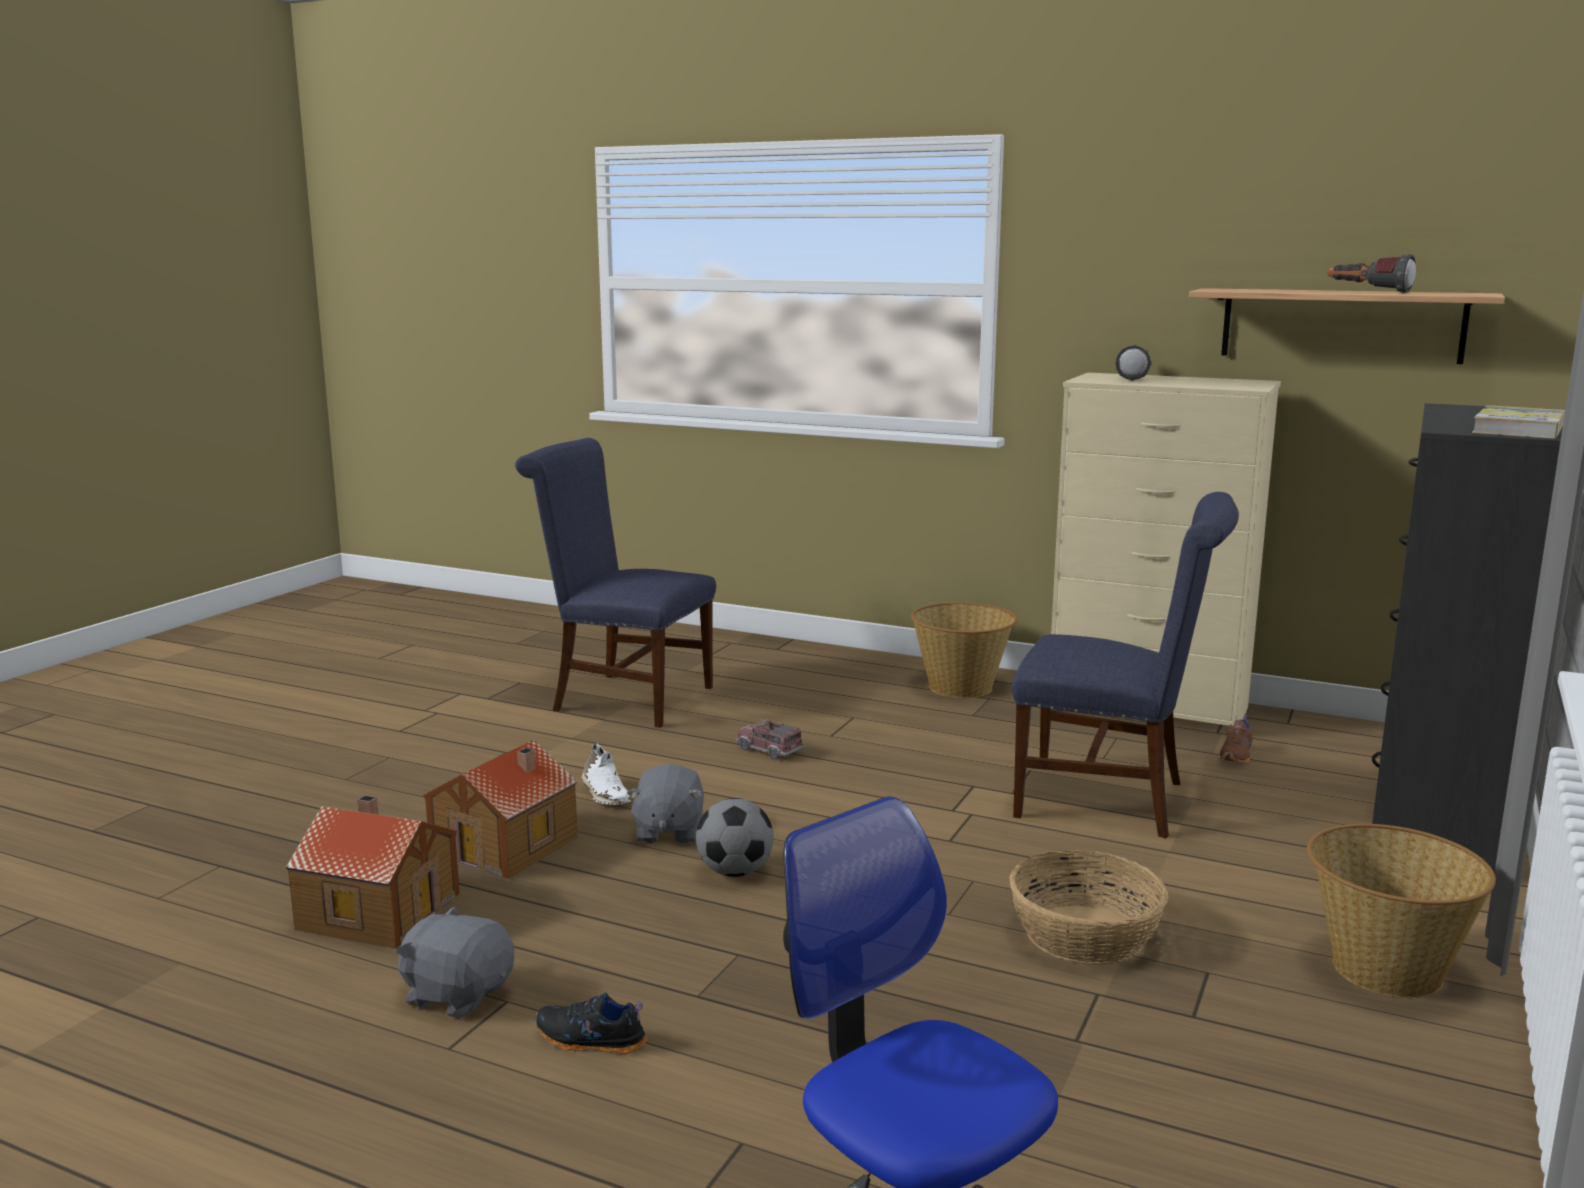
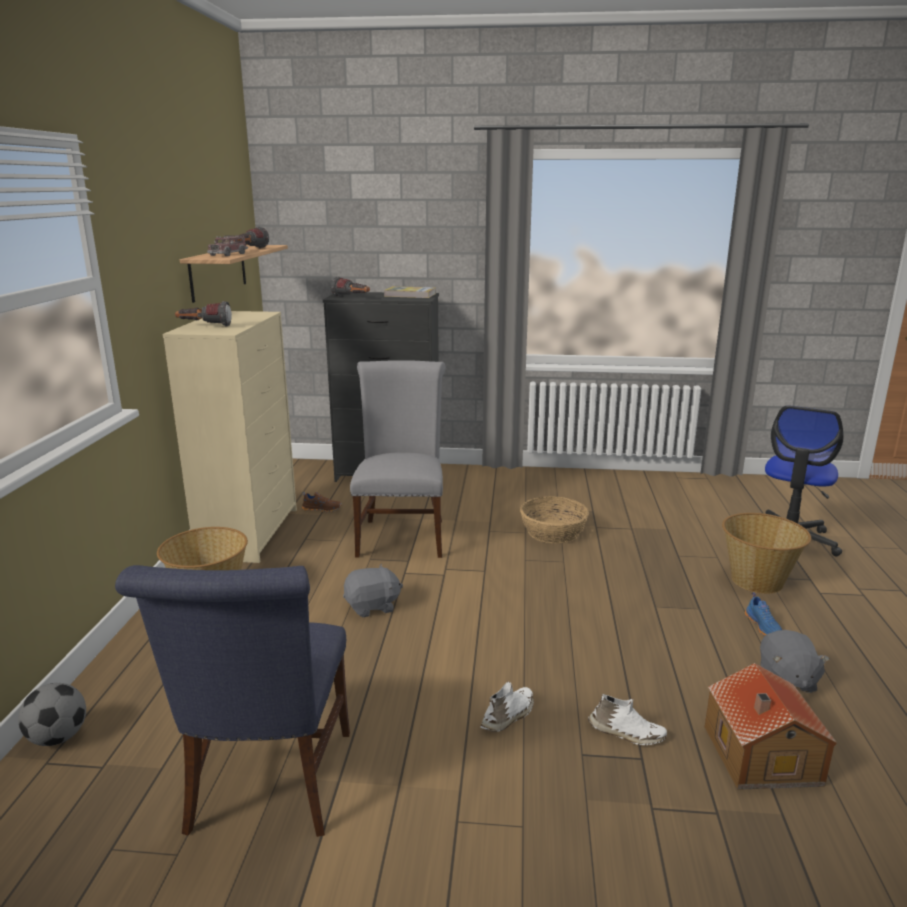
camera: 110 degrees left, 5 degrees up
(507, 845) = (626, 733): toy house -> white shoe
(590, 1041) = (764, 626): black shoe -> blue shoe
(668, 832) = (547, 666): grey plush toy -> grey plush toy (372, 606)
(735, 872) = (577, 627): football -> football (58, 737)
(769, 750) = (380, 658): toy truck -> toy truck (228, 254)
(1112, 800) = (402, 535): blue chair -> grey chair
(1384, 969) = (527, 485): basket -> basket (757, 581)
(1452, 410) = (352, 298): none -> flashlight

